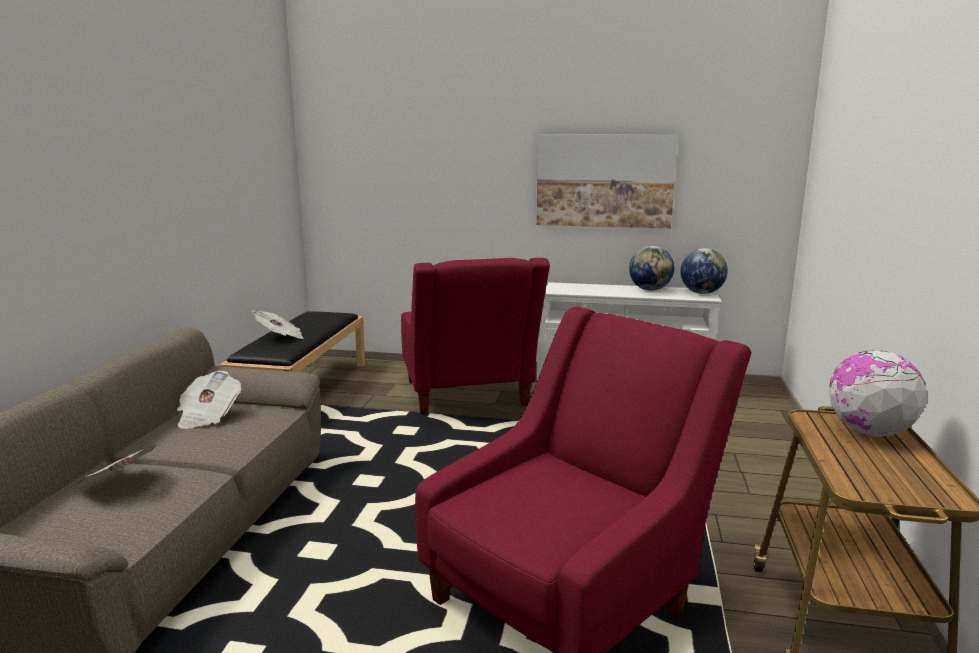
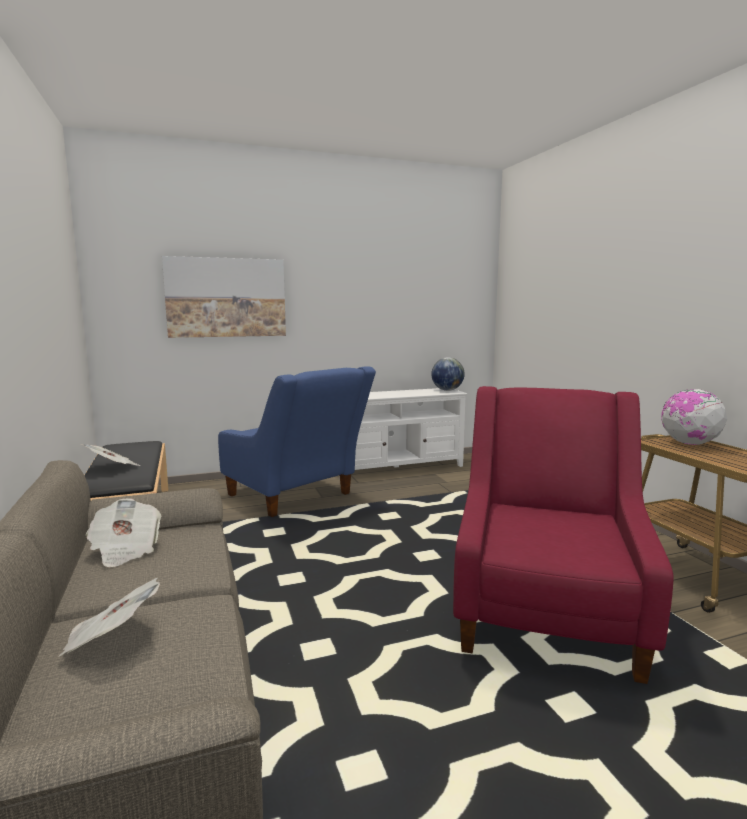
camera: 30 degrees left, 5 degrees down
(468, 397) = (295, 497): red armchair -> blue armchair
(604, 180) = (369, 311): picture -> picture (226, 297)
(650, 290) = (412, 391): globe -> none

